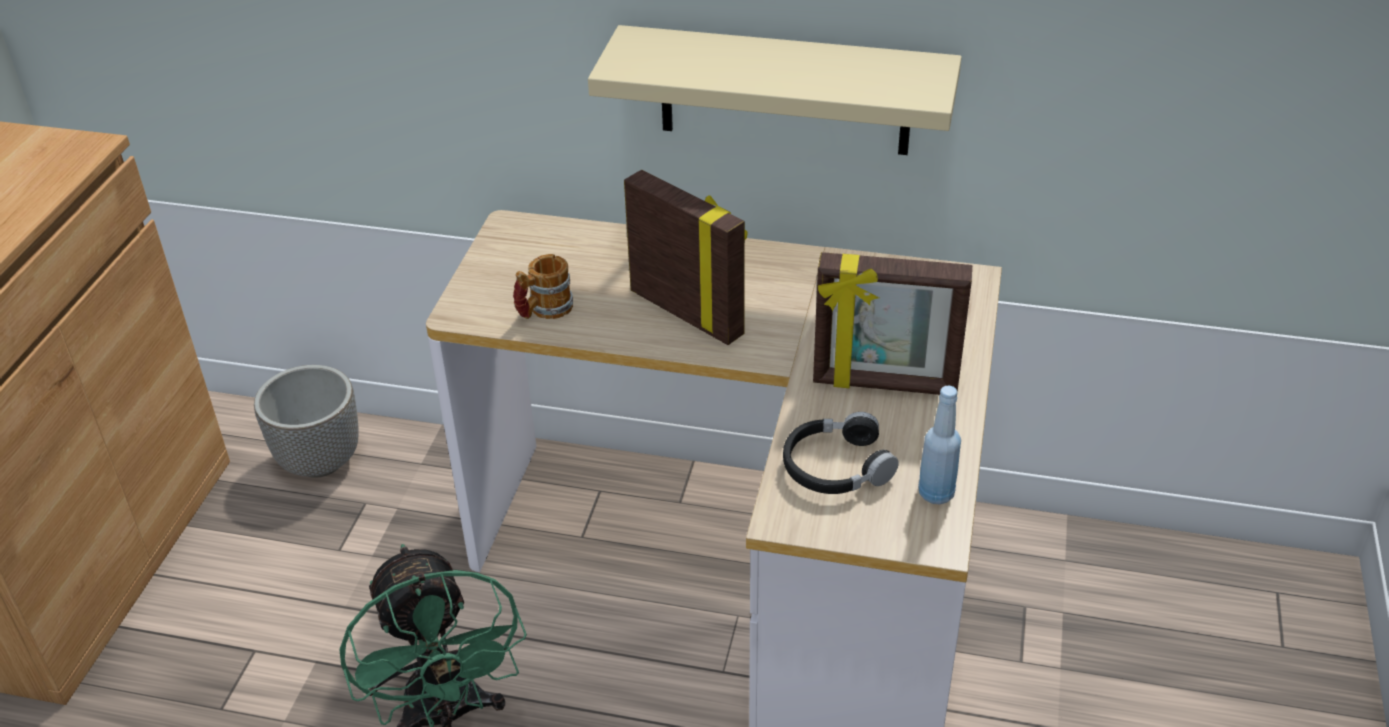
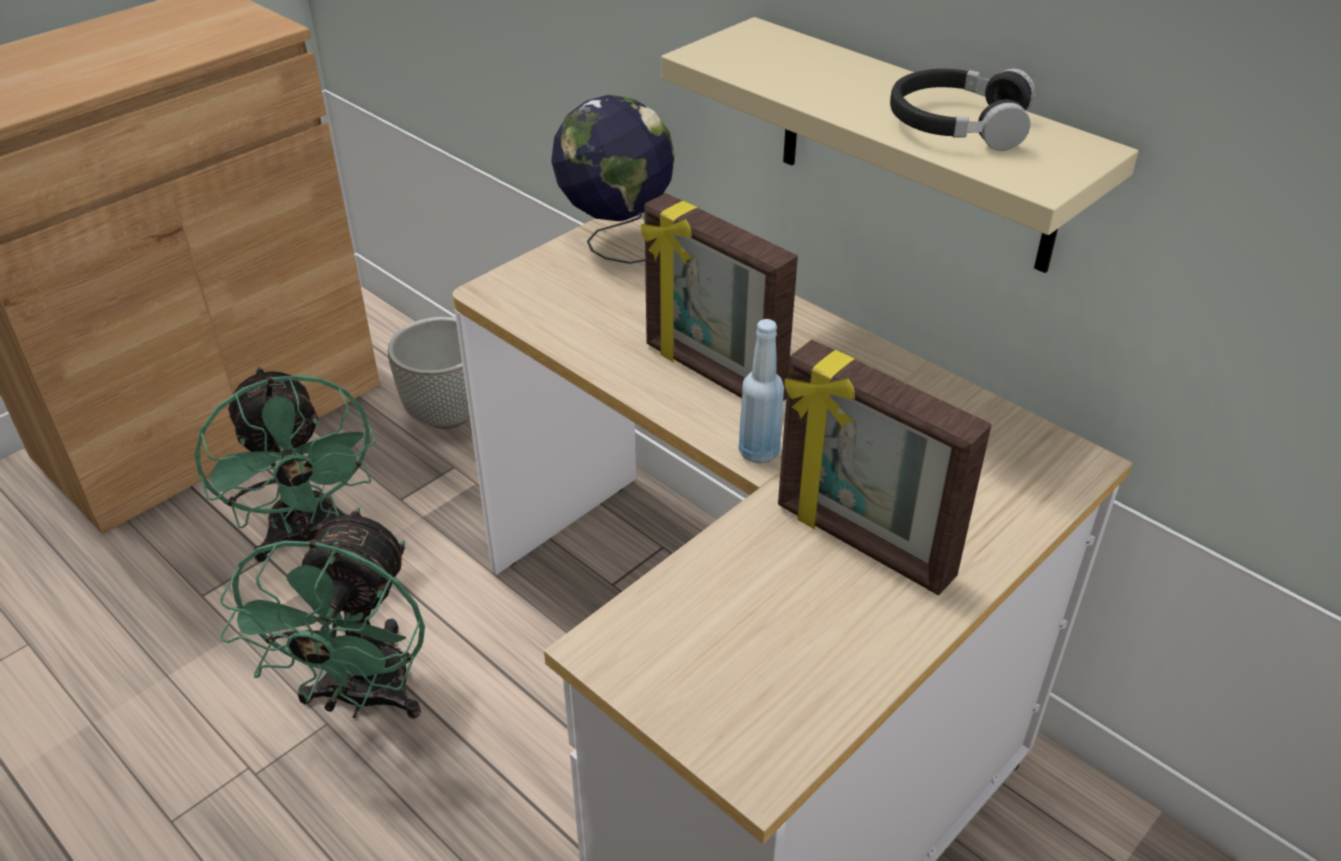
camera: 30 degrees right, 0 degrees up
(280, 617) = (309, 537): none -> green fan
(519, 237) = (615, 241): none -> globe
(544, 311) = (571, 318): mug -> none
(688, 312) = (712, 374): picture frame -> picture frame turned 150 degrees clockwise
(836, 467) = (718, 616): black headphones -> black headphones (957, 124)
(936, 493) = (810, 707): blue bottle -> blue bottle (758, 452)

